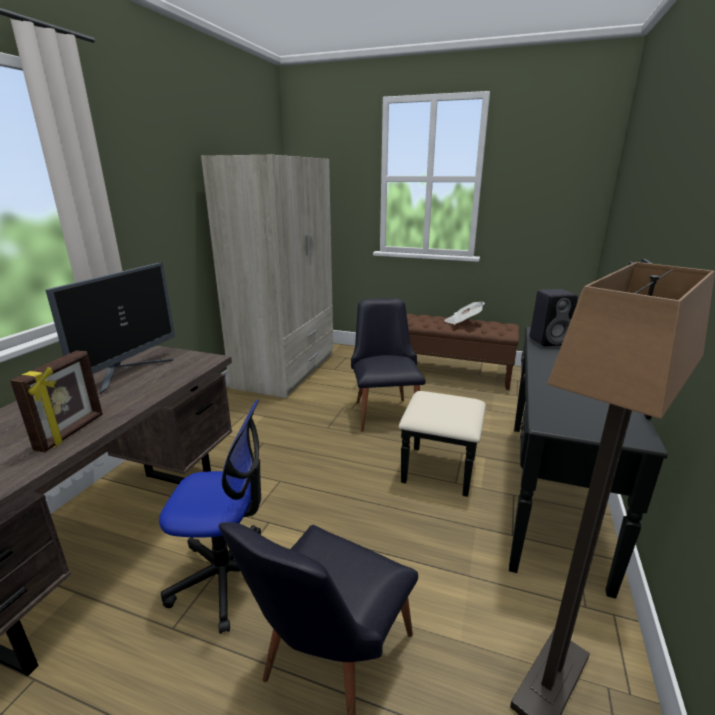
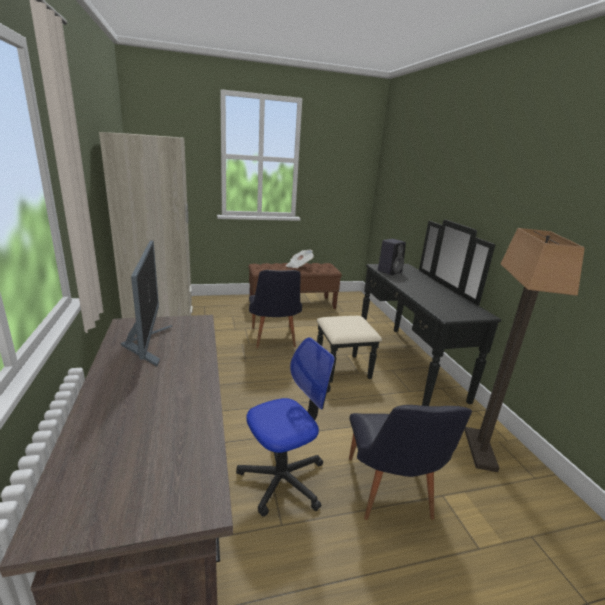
camera: 35 degrees left, 0 degrees up
(71, 432) = (190, 398): picture frame -> none
(384, 411) = (273, 339): black chair -> black chair turned 150 degrees counterclockwise

